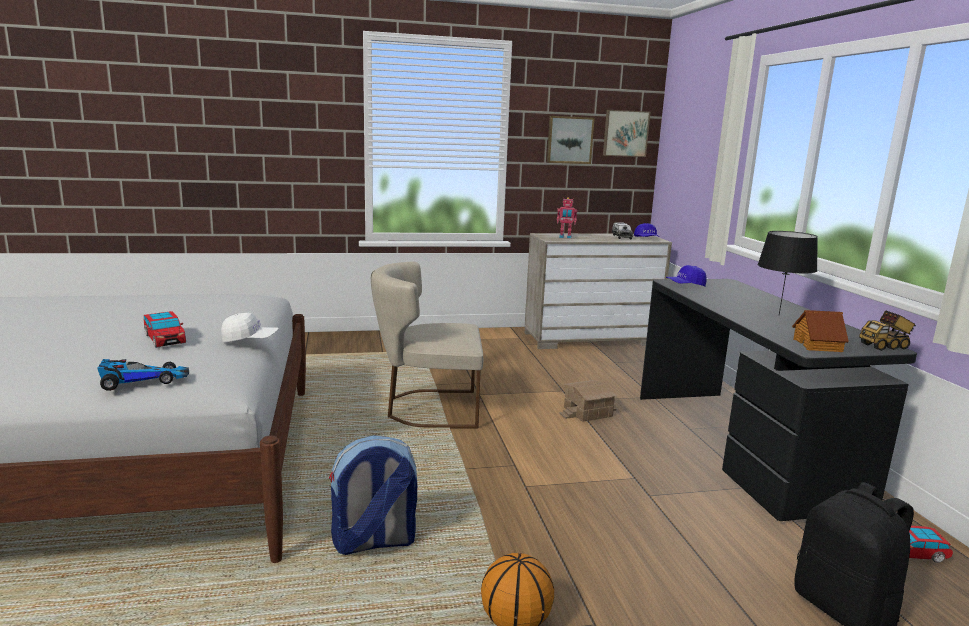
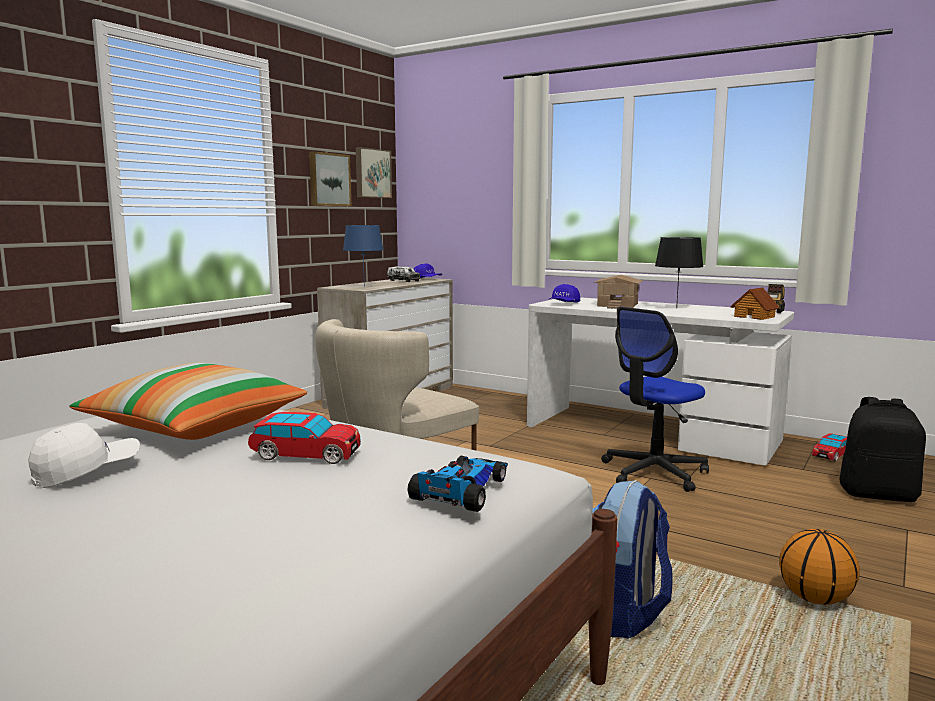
camera: 45 degrees left, 5 degrees down
(189, 311) = (195, 428): none -> pillow
(250, 340) = (392, 426): white cap -> white cap (86, 472)
(565, 237) = (364, 286): toy robot -> blue table lamp
(588, 412) = (521, 449): toy house -> toy house (618, 305)
(649, 475) = (654, 473): none -> office chair
(740, 445) = (650, 433): black desk -> white desk

